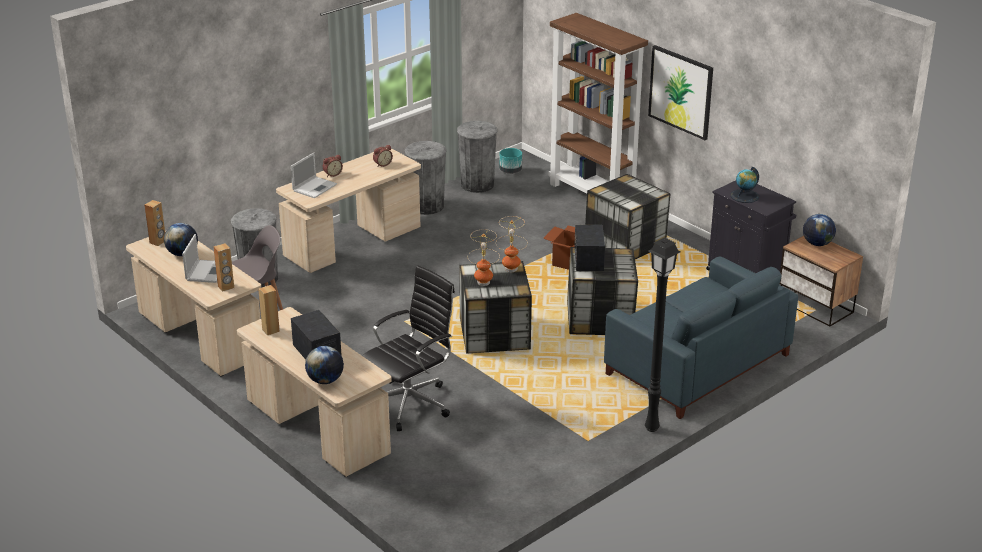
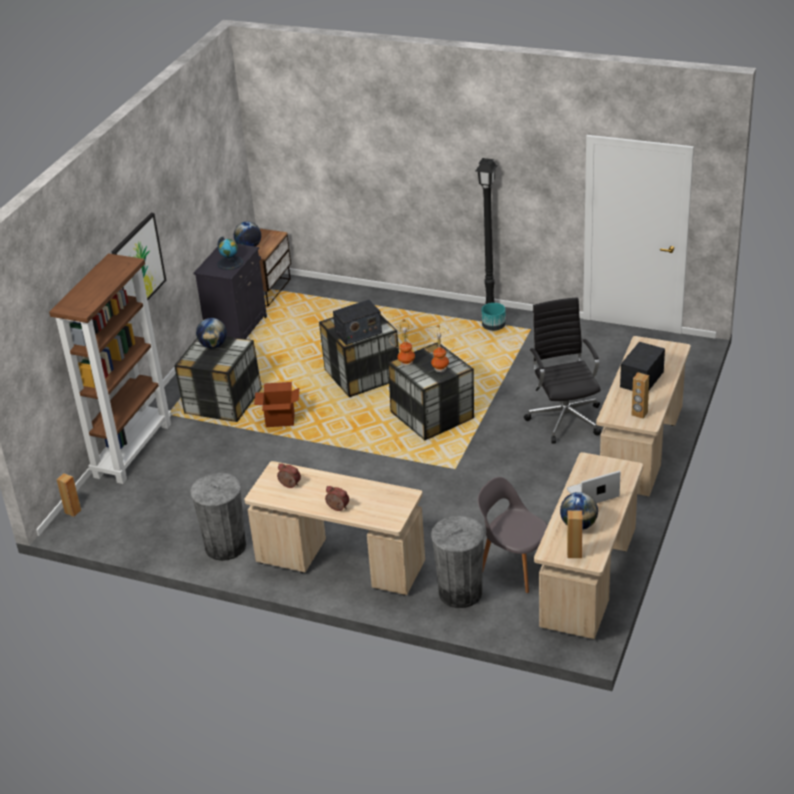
camera: 115 degrees left, 5 degrees up
(226, 287) = (605, 469): brown speaker -> brown speaker (73, 511)
(315, 187) = (375, 506): laptop -> none
(325, 380) = (671, 360): globe -> globe (213, 345)
(411, 403) = (565, 418): black office chair -> black office chair turned 60 degrees clockwise
(477, 184) = (152, 531): grey trash can -> none
(510, 171) = (105, 521): turquoise planter -> turquoise planter (493, 327)
(696, 364) = (391, 316): blue sofa -> none

